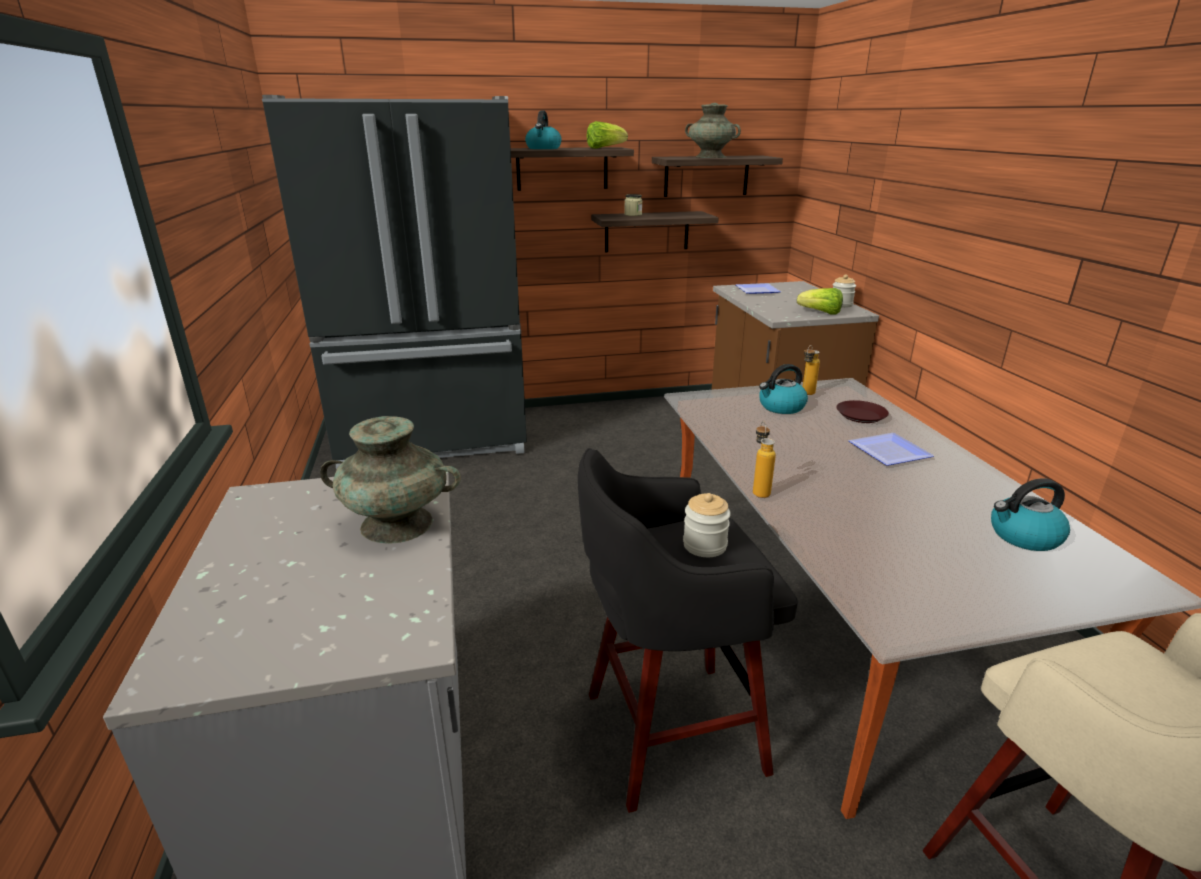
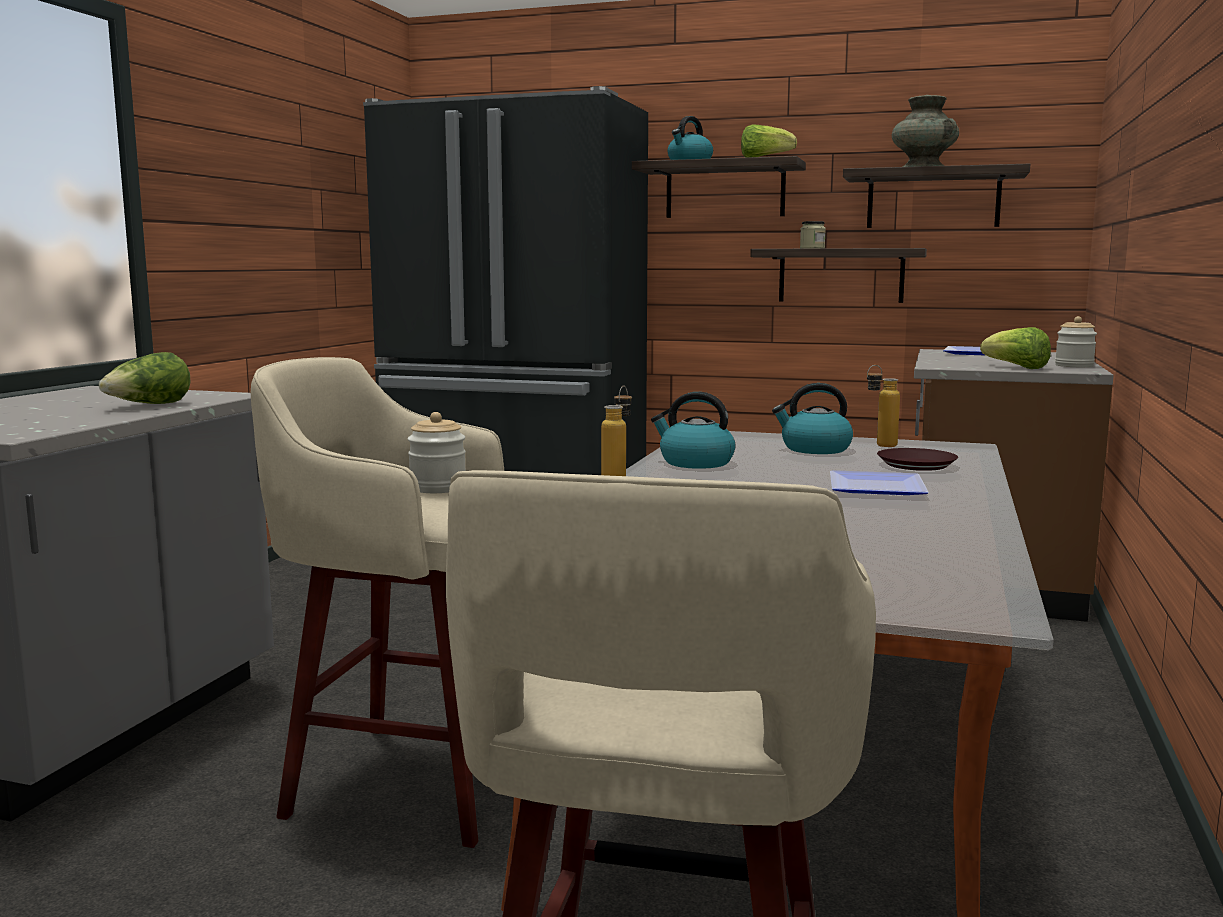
camera: 30 degrees right, 15 degrees down
(397, 524) = (149, 405): turquoise vase -> lettuce
(668, 733) = (409, 780): black stool -> beige stool
(1023, 536) = (891, 556): kettle -> kettle (695, 463)

